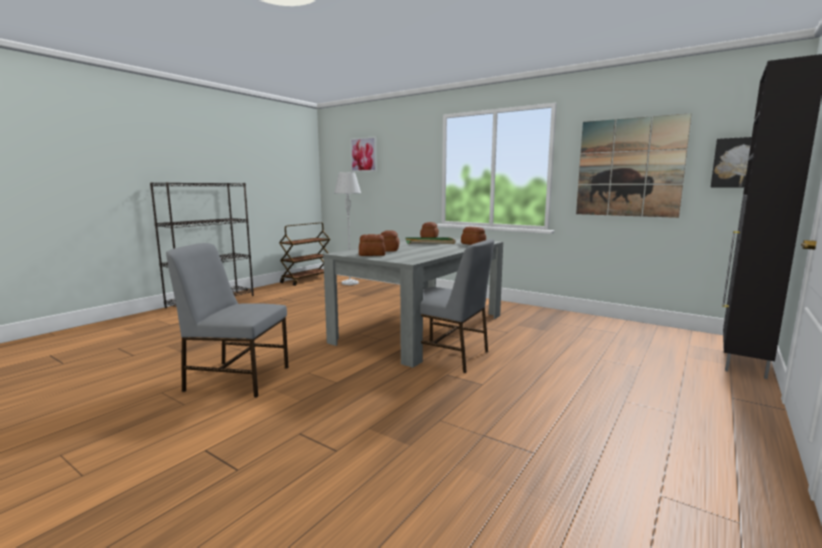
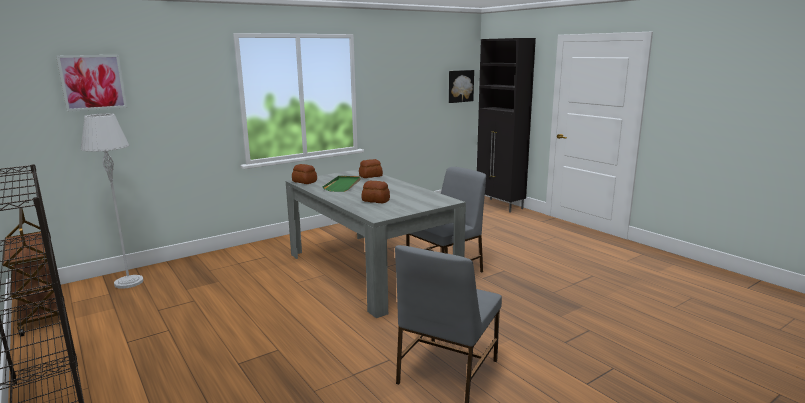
camera: 70 degrees left, 5 degrees up
(372, 255) = (402, 208): bread -> none
(629, 167) = (407, 91): picture -> none

